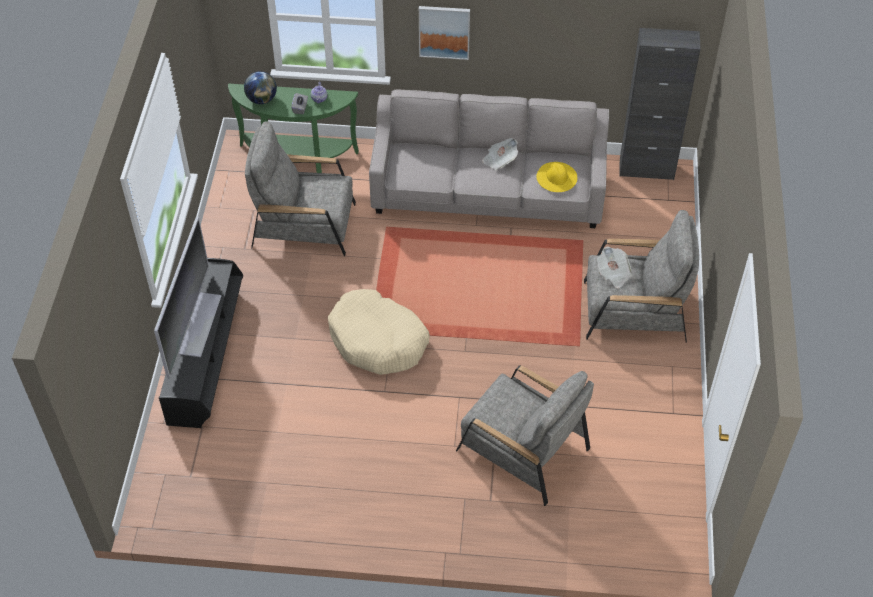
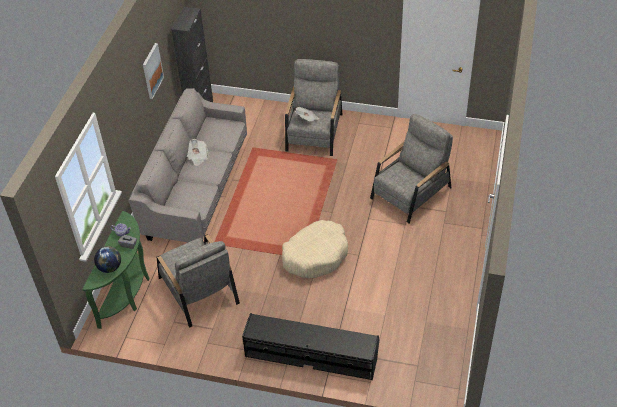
camera: 80 degrees left, 5 degrees down
(197, 324) = (307, 336): television -> none
(304, 224) = (198, 290): grey armchair -> grey armchair turned 45 degrees counterclockwise
(444, 31) = (123, 126): picture -> picture (152, 71)
(556, 177) = (221, 132): yellow hat -> none

